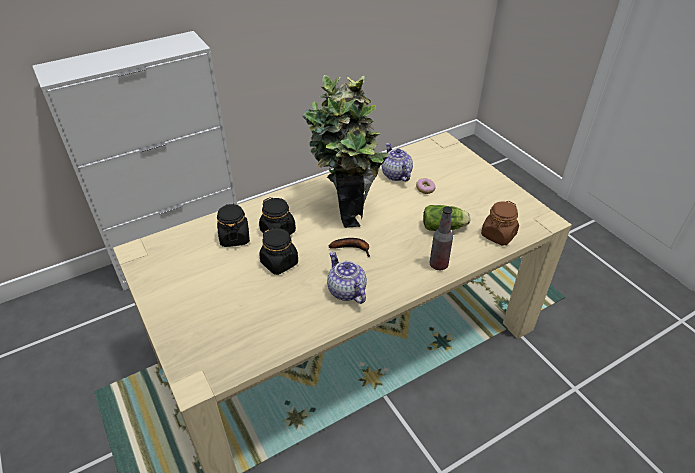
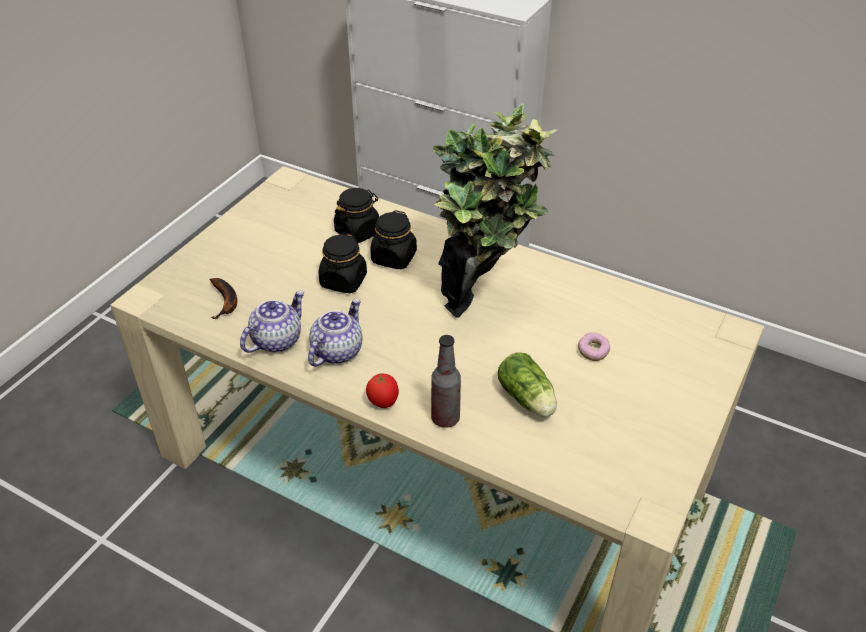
camera: 60 degrees right, 0 degrees up
(353, 248) = (414, 328): banana -> banana (226, 301)
(395, 174) = (597, 311): teapot -> teapot (276, 340)
(408, 286) = (383, 403): none -> tomato
(498, 235) = (561, 464): brown jar -> none

